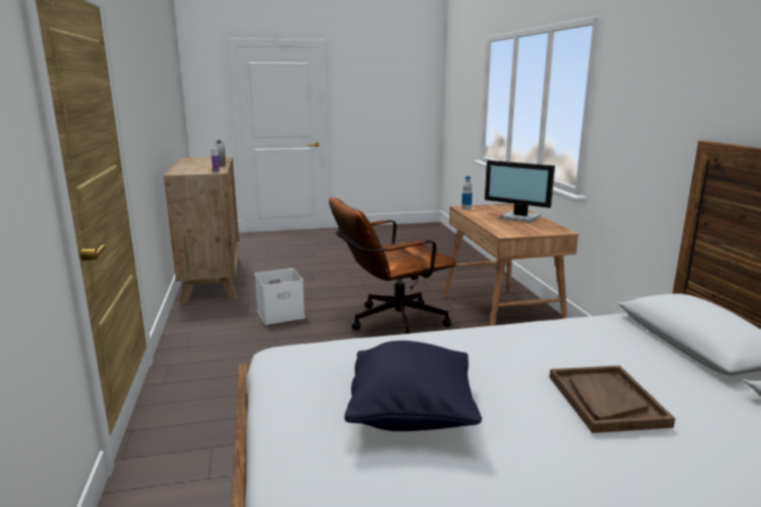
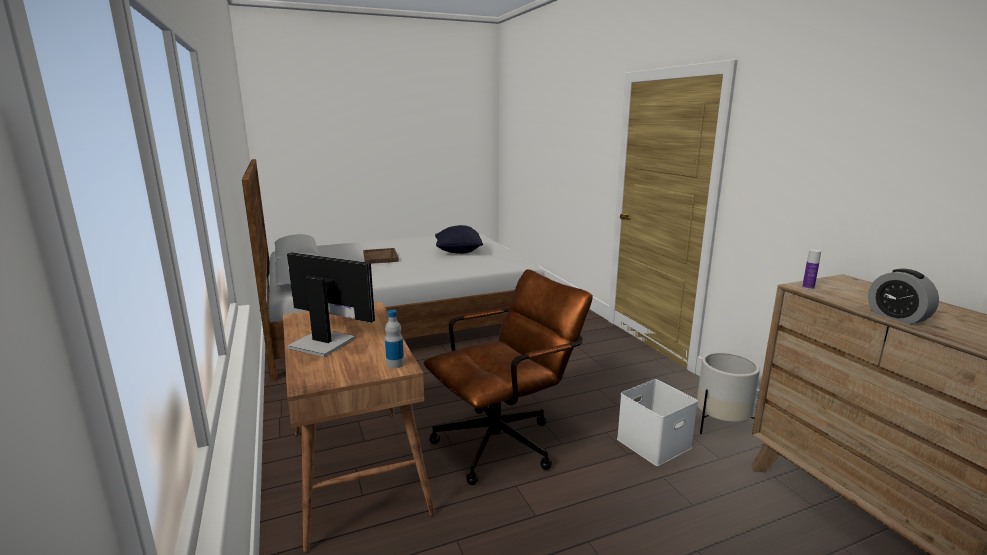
camera: 170 degrees right, 0 degrees up
(213, 319) = (721, 425): none -> white planter

